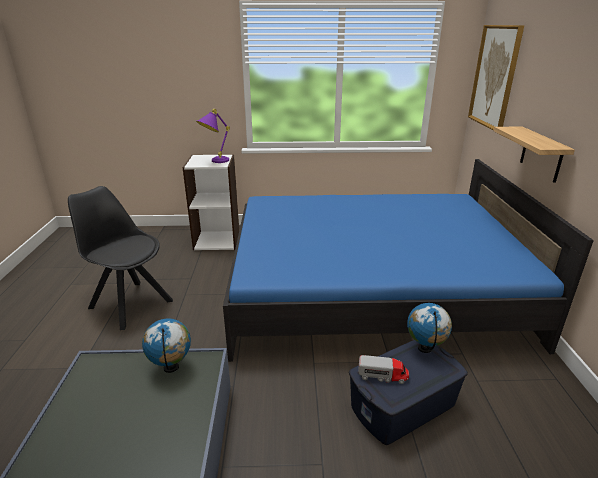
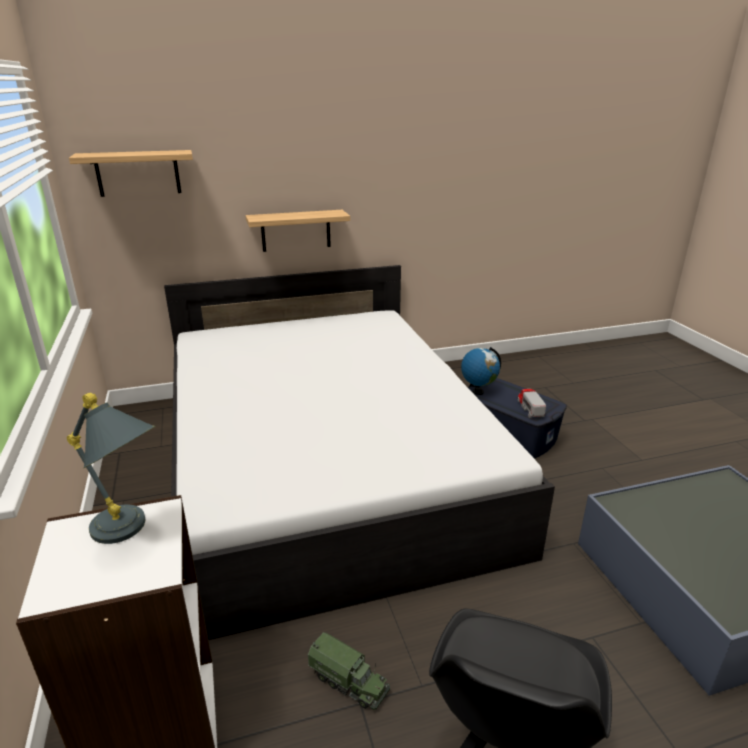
camera: 105 degrees left, 0 degrees up
(171, 368) = (654, 529): globe -> none
(202, 277) = (349, 681): none -> toy truck
(214, 162) = (131, 532): purple table lamp -> grey table lamp
(370, 288) = (325, 462): blue bed -> white bed
(494, 77) = (138, 173): picture -> shelf

